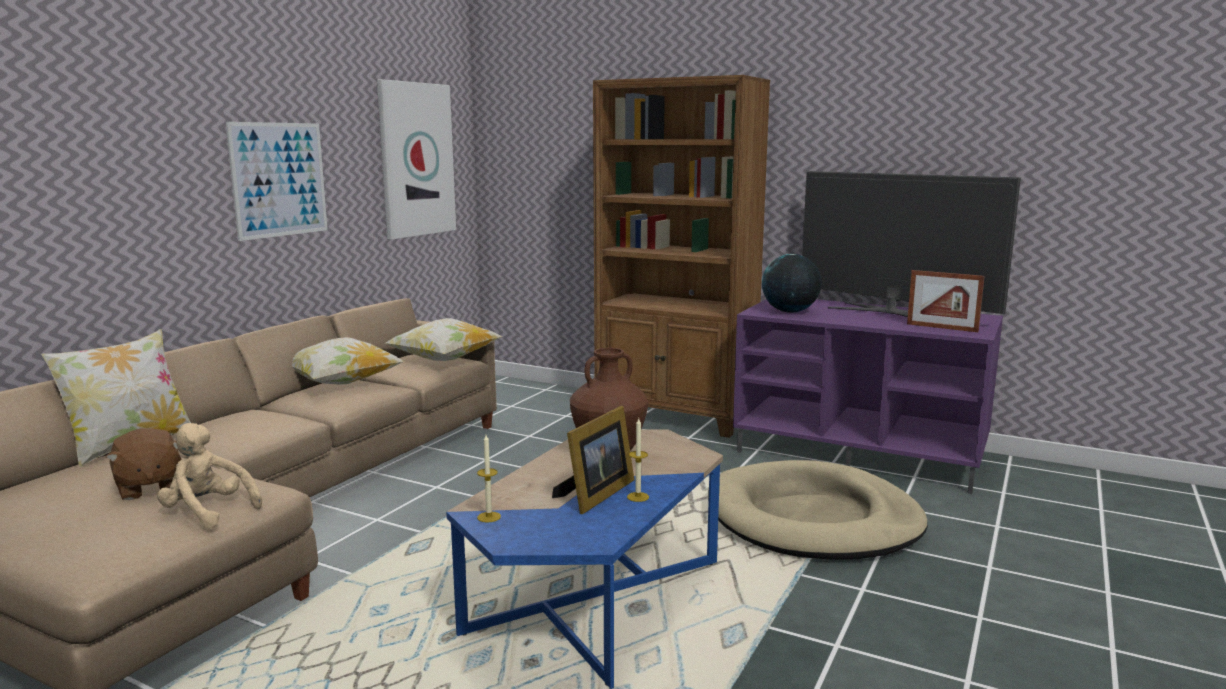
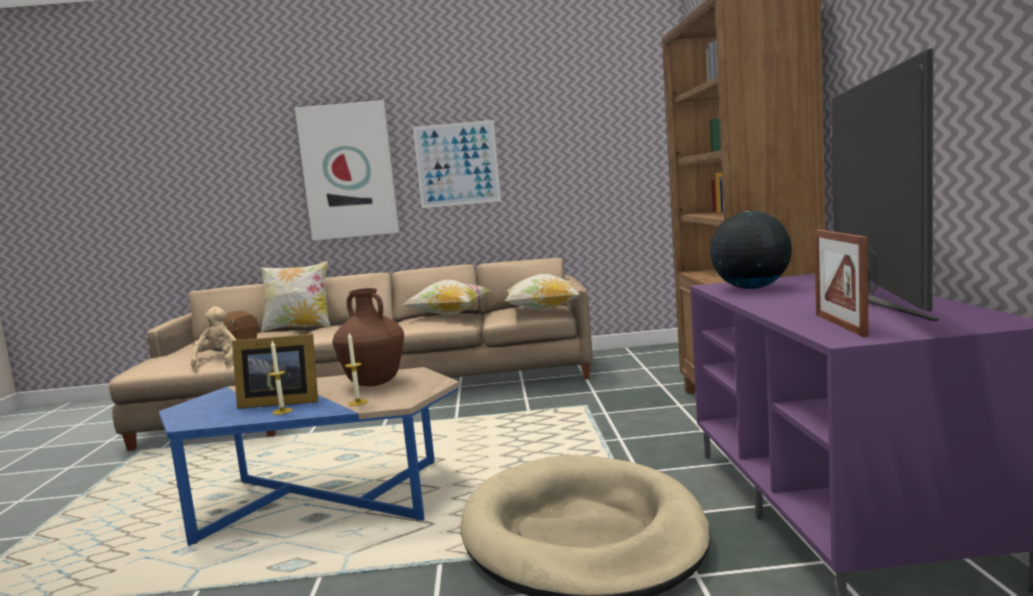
camera: 60 degrees right, 5 degrees down
(416, 160) = (603, 140): picture -> picture (348, 171)
(489, 517) = (221, 394): candle -> candle (358, 403)

